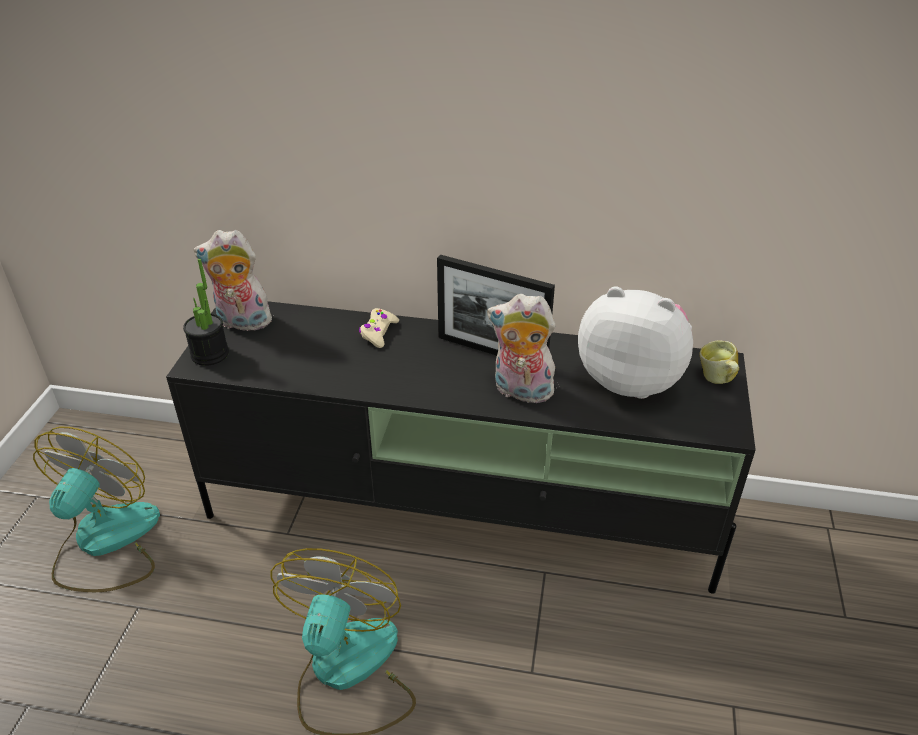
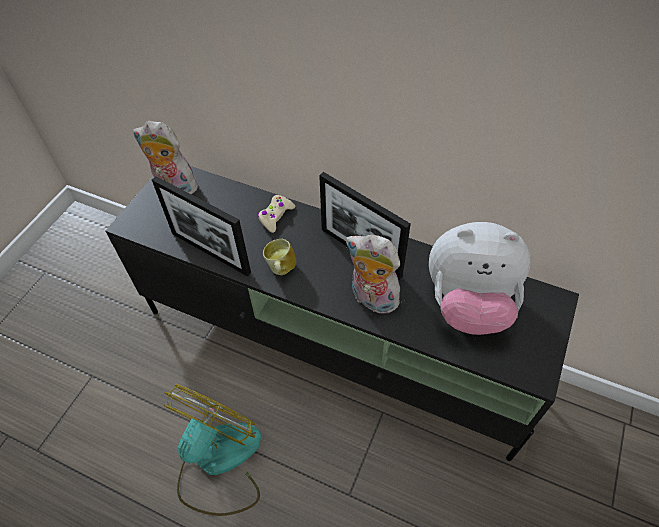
camera: 15 degrees right, 15 degrees up
(105, 543) = (81, 320): fan -> none
(210, 354) = (142, 215): potted plant -> none
(311, 378) = (210, 252): none -> picture frame
(630, 379) = (468, 304): plush toy -> plush toy turned 150 degrees clockwise
(716, 380) = (544, 319): mug -> mug (280, 269)

